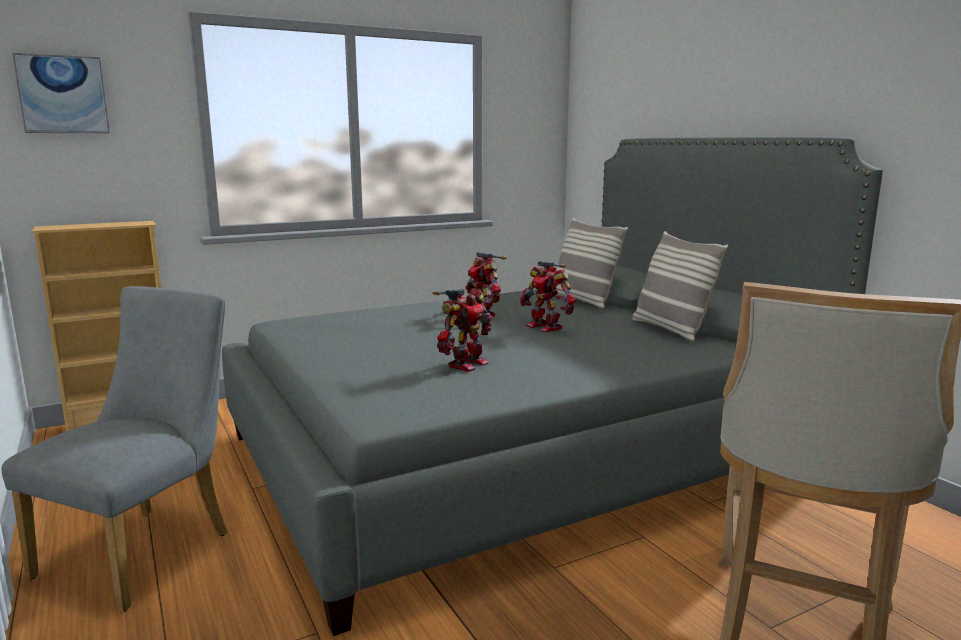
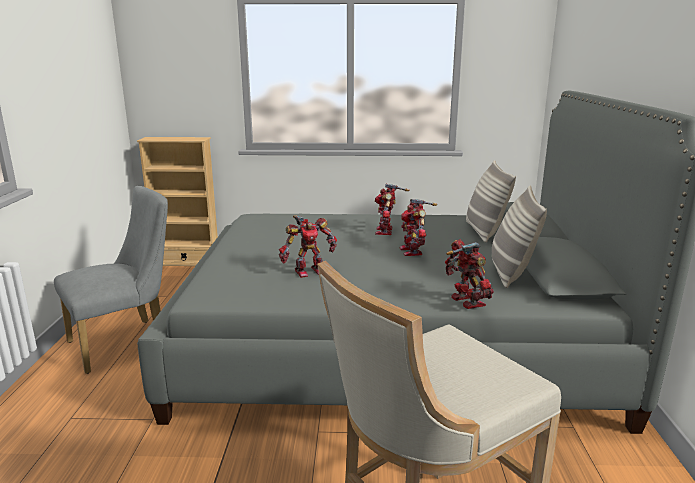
camera: 30 degrees right, 5 degrees up
(63, 94) = (163, 55): picture -> none
(678, 360) = (465, 302): none -> toy robot

